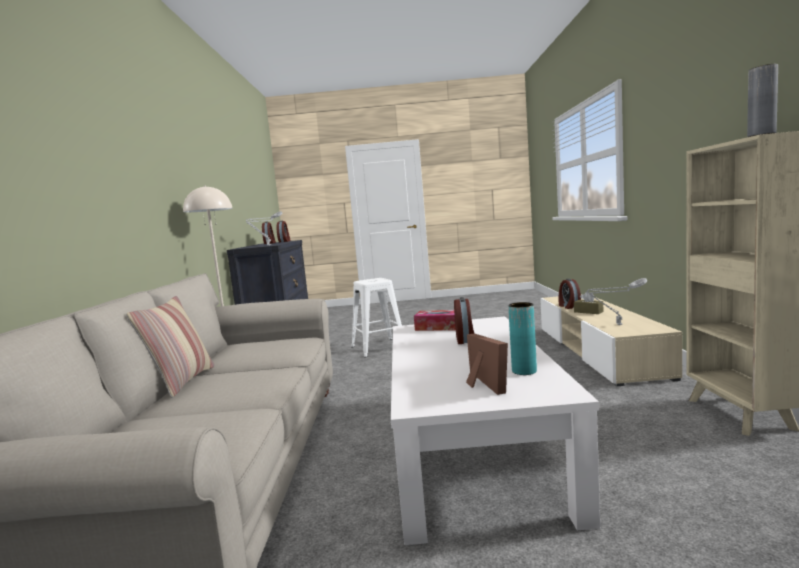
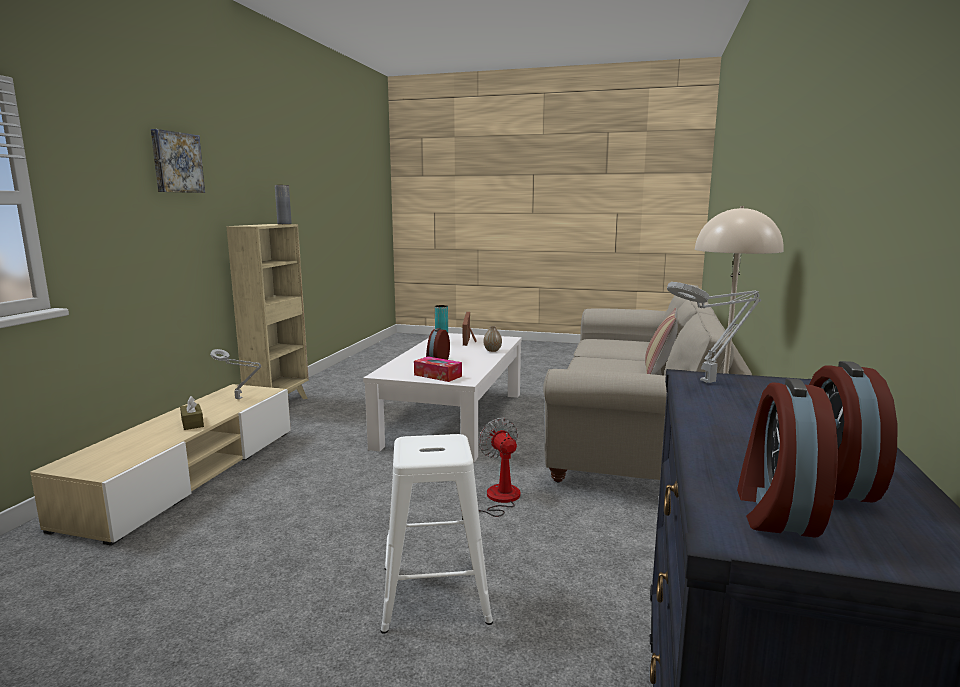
camera: 165 degrees left, 5 degrees up
(367, 379) = (497, 500): none -> fan
(416, 368) = (492, 350): none -> vase
(568, 306) = (169, 440): alarm clock -> none
(698, 86) = (176, 162): none -> picture

